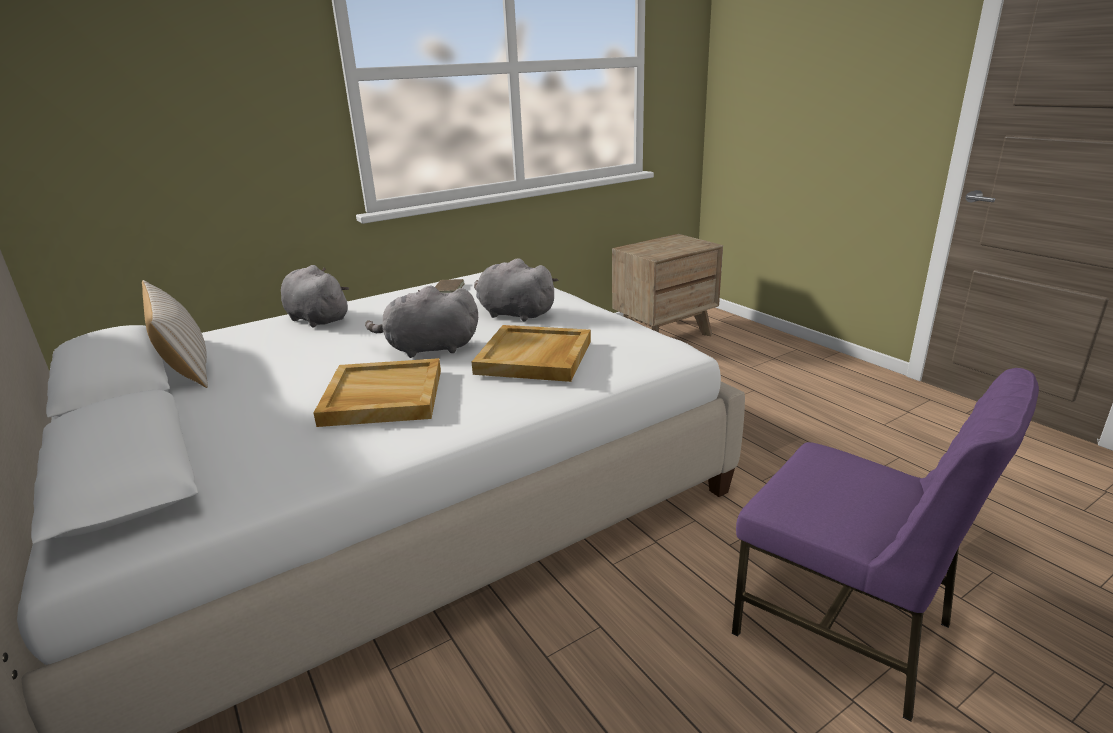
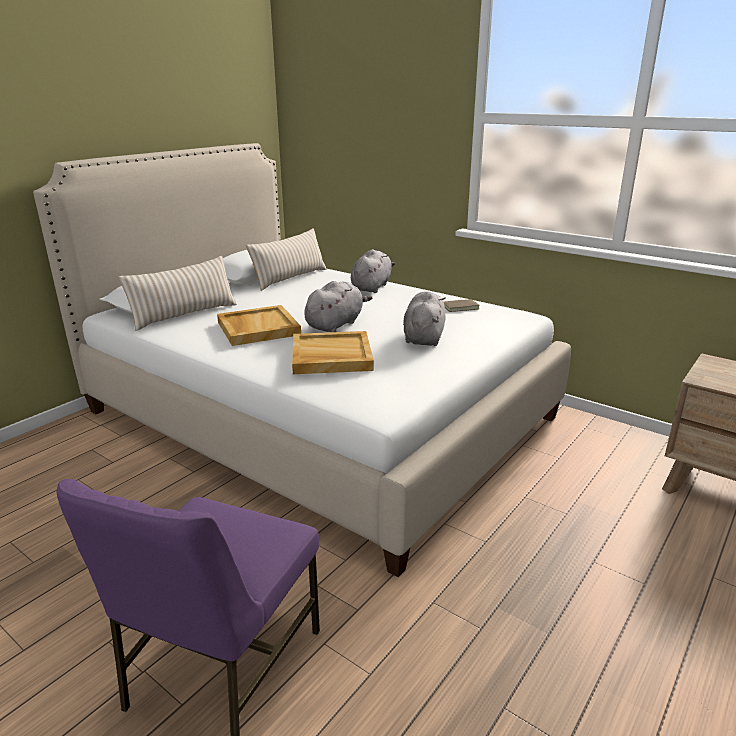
camera: 70 degrees right, 0 degrees up
(230, 459) = (184, 315): none -> beige pillow
(428, 349) = (336, 324): grey plush toy -> grey plush toy turned 60 degrees clockwise

